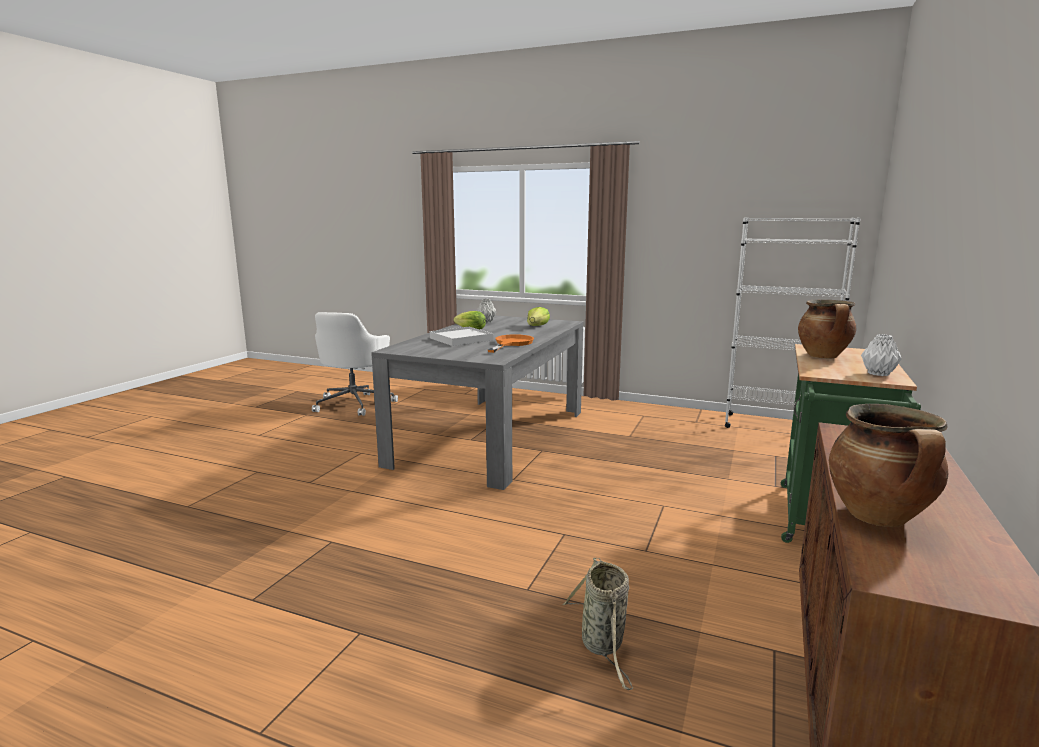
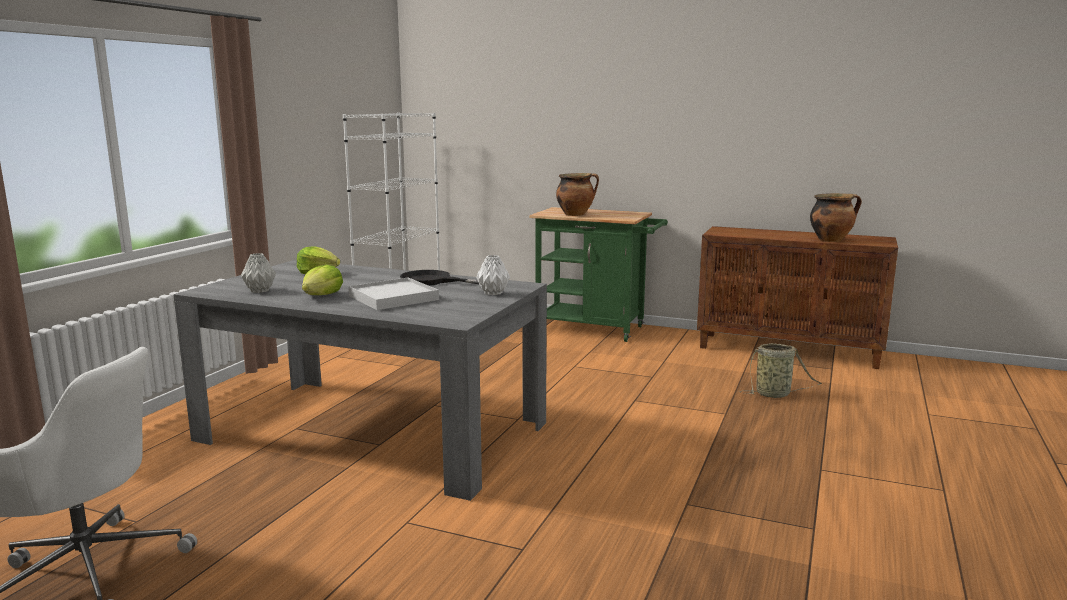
camera: 90 degrees left, 0 degrees up
(511, 343) = (434, 281): orange frying pan -> black frying pan
(878, 374) = (624, 213): white vase -> white vase (492, 293)

